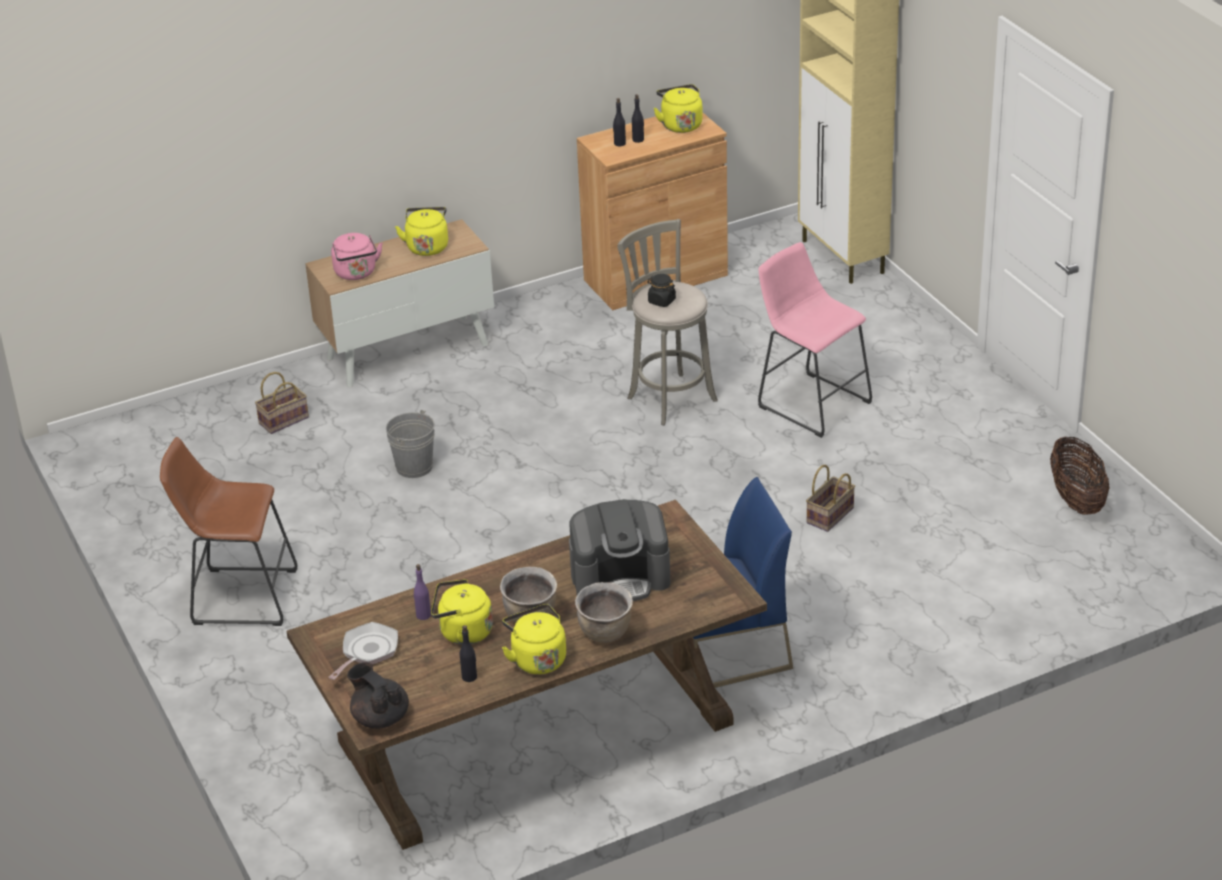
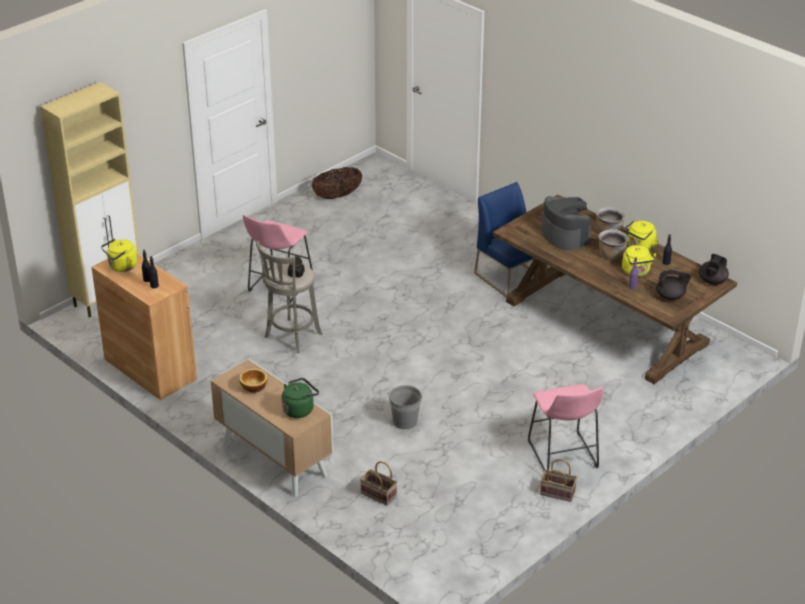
camera: 110 degrees left, 0 degrees up
(238, 596) = (563, 457): brown stool -> pink stool
(356, 273) = (299, 409): pink kettle -> green kettle
(367, 652) = (671, 296): frying pan -> black teapot
(427, 246) = (253, 386): yellow kettle -> bowl
(830, 516) = (385, 264): basket -> basket (558, 492)

